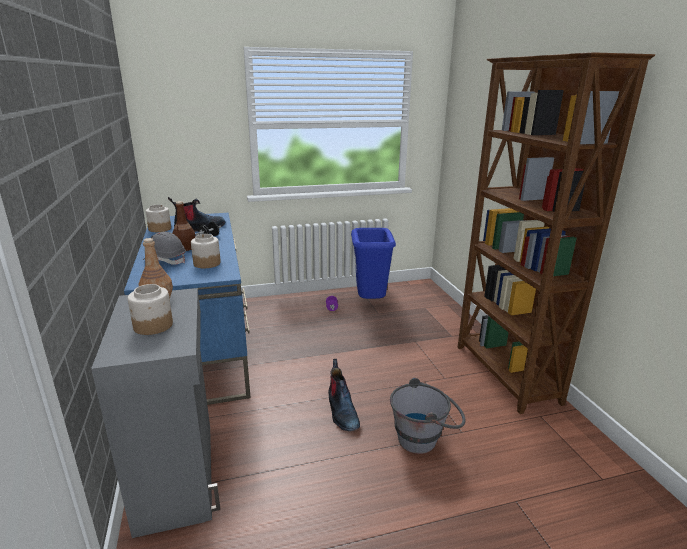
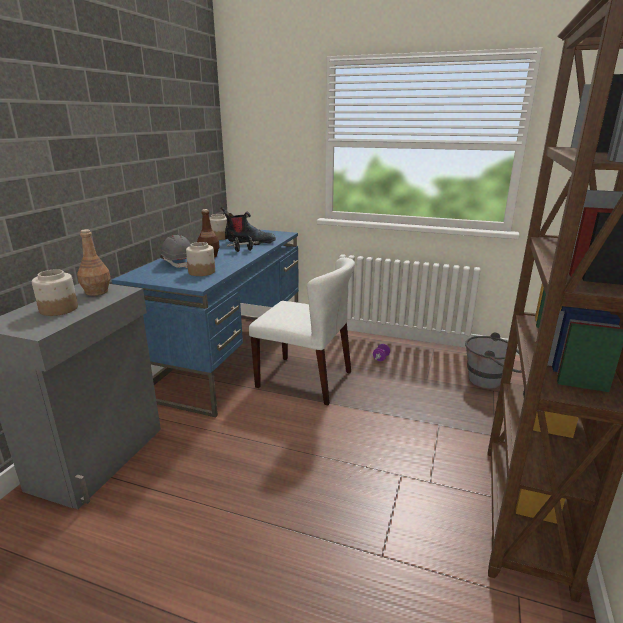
camera: 35 degrees right, 0 degrees up
(291, 342) = (305, 379): none -> white chair
(342, 412) = (277, 467): boot -> none
(370, 303) = (430, 365): blue trash can -> none
(424, 439) = (330, 540): grey bucket -> grey bucket (492, 382)

